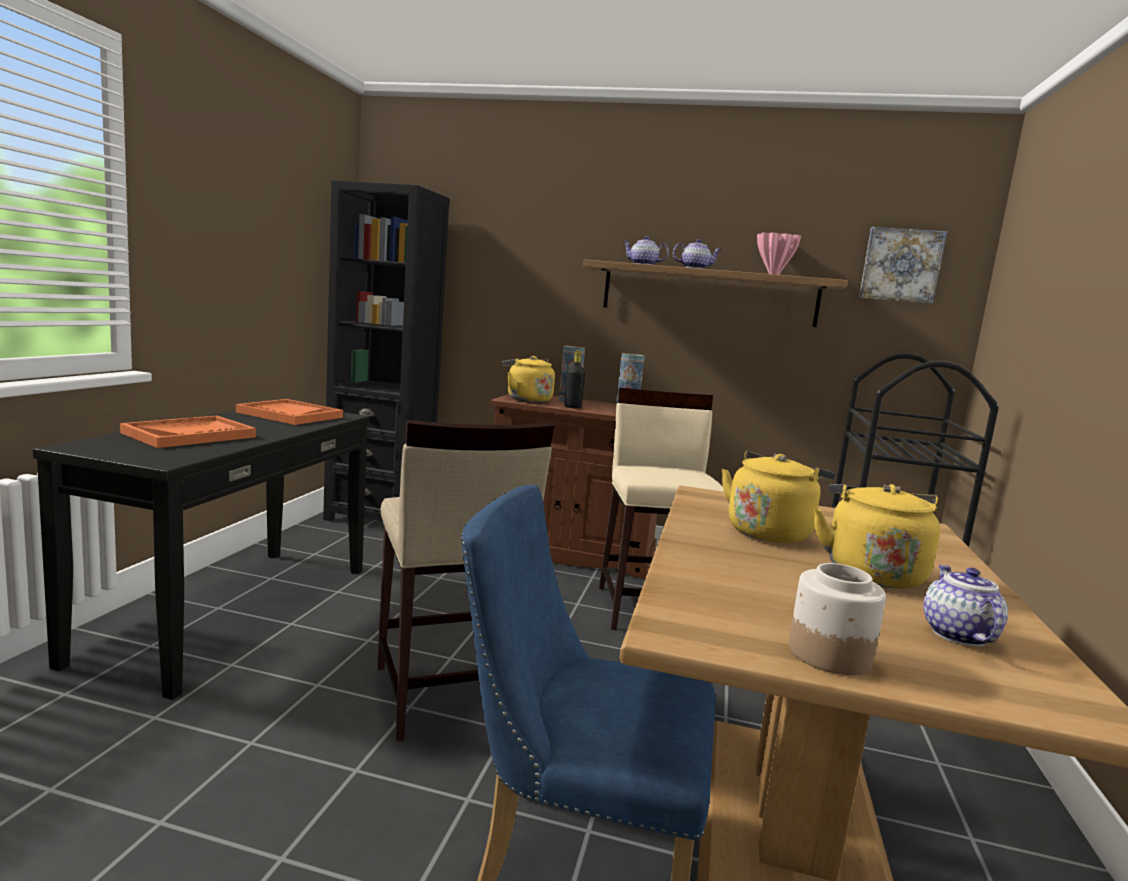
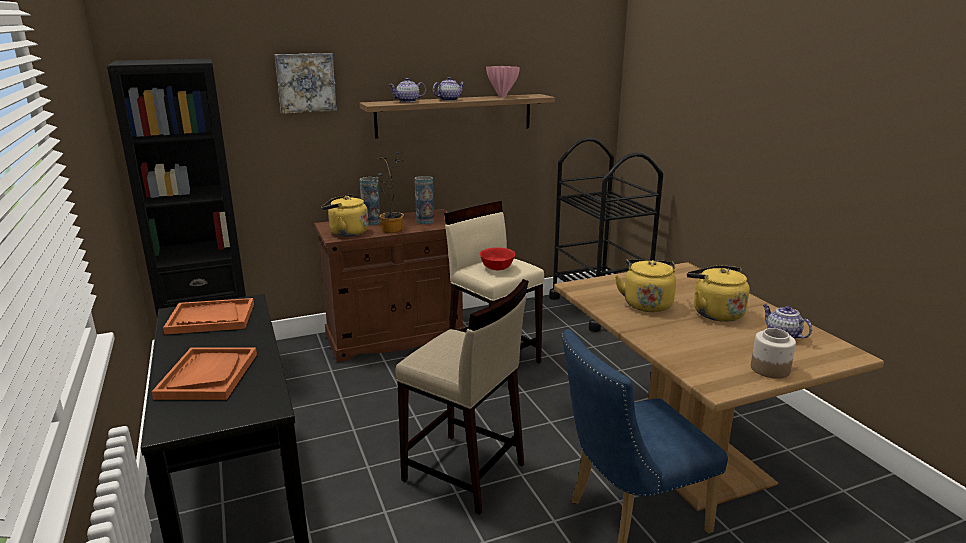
camera: 35 degrees left, 10 degrees up
(572, 407) = (389, 230): black bottle -> potted plant
(662, 473) = (497, 268): none -> red bowl
(901, 265) = (574, 77): picture -> picture (306, 82)

